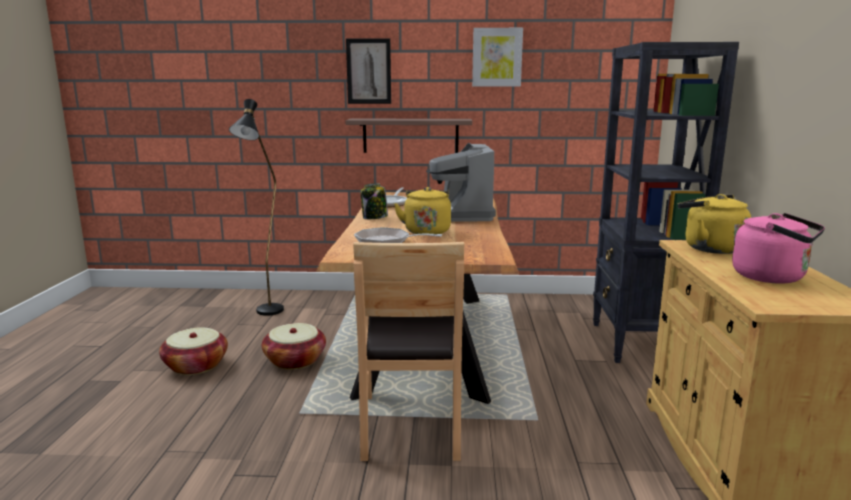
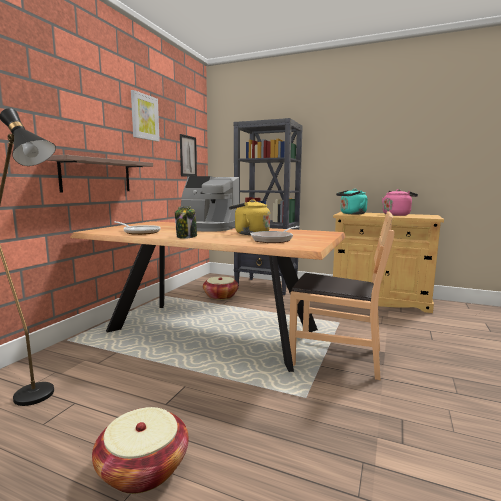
camera: 70 degrees left, 5 degrees down
(295, 360) = (195, 391): basket -> basket (220, 296)
(369, 71) = (58, 108): picture -> picture (188, 156)
(709, 248) = (351, 214): yellow kettle -> turquoise kettle

